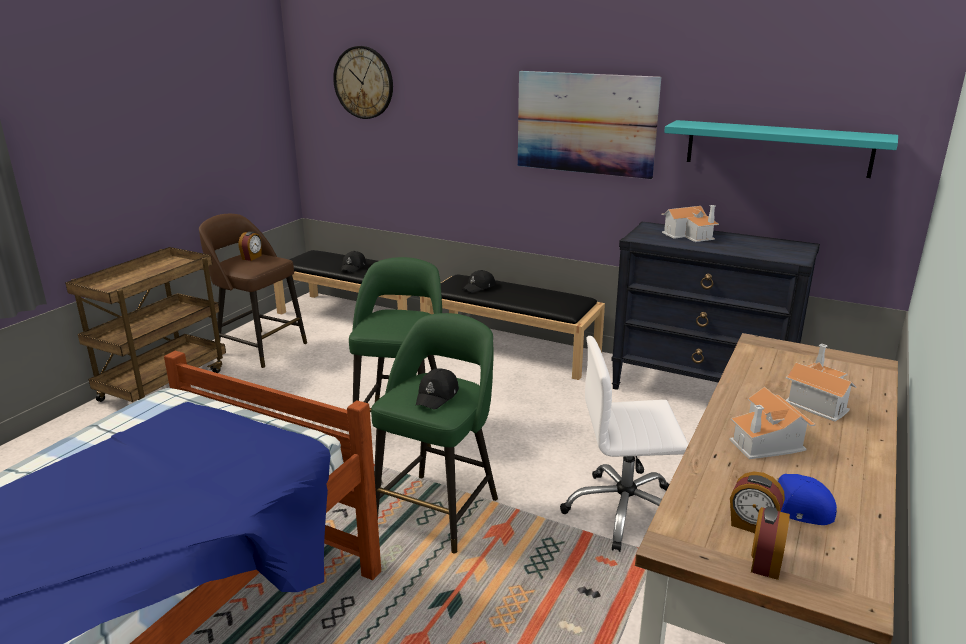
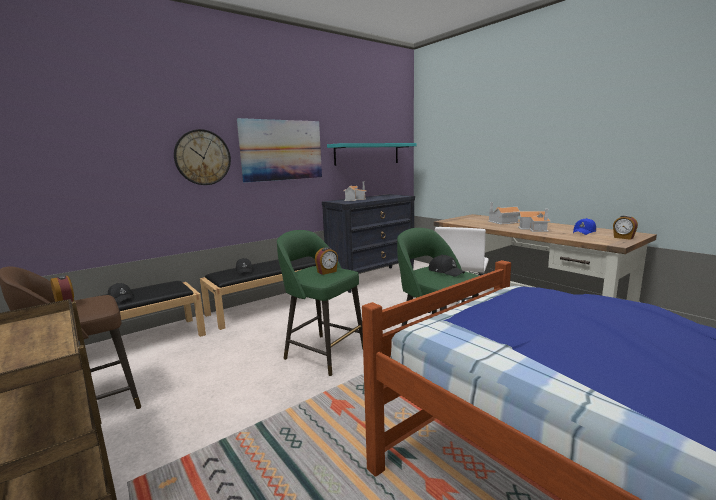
camera: 65 degrees left, 10 degrees down
(363, 82) = (82, 130): wall clock -> wall clock (202, 157)
(752, 525) = (598, 236): alarm clock -> alarm clock (327, 272)

